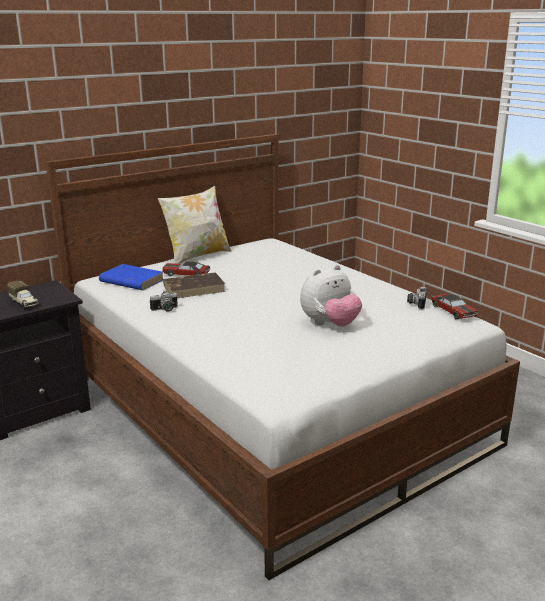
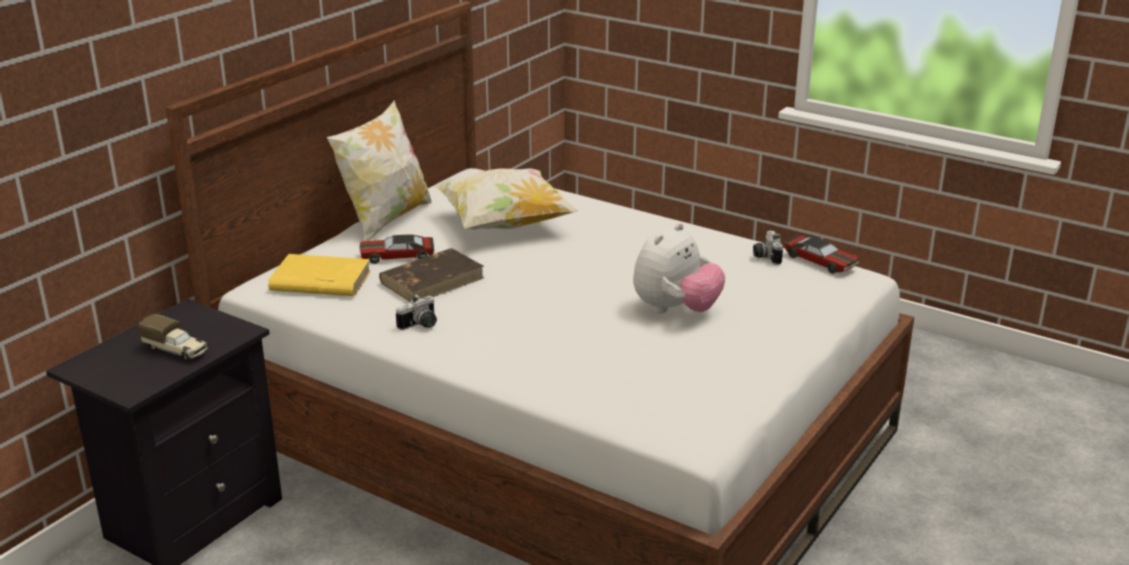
camera: 20 degrees left, 5 degrees up
(131, 281) = (319, 281): blue book -> yellow book
(263, 266) = (504, 224): none -> pillow

